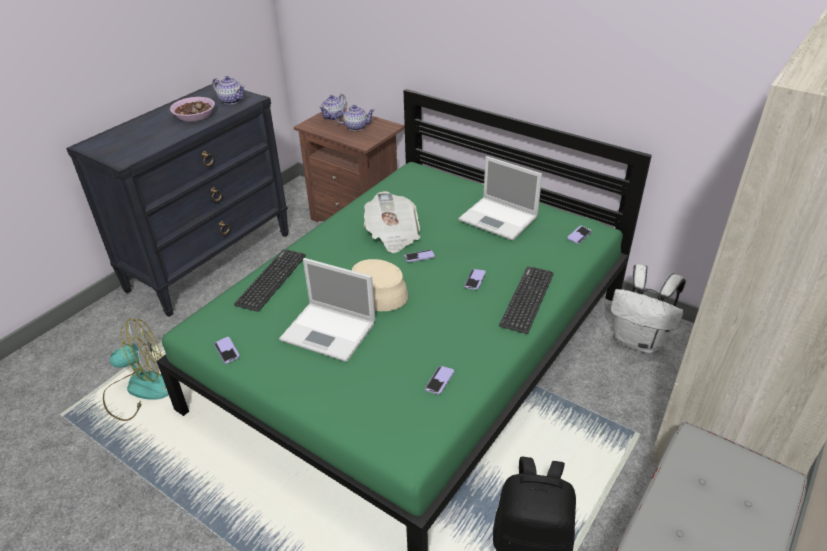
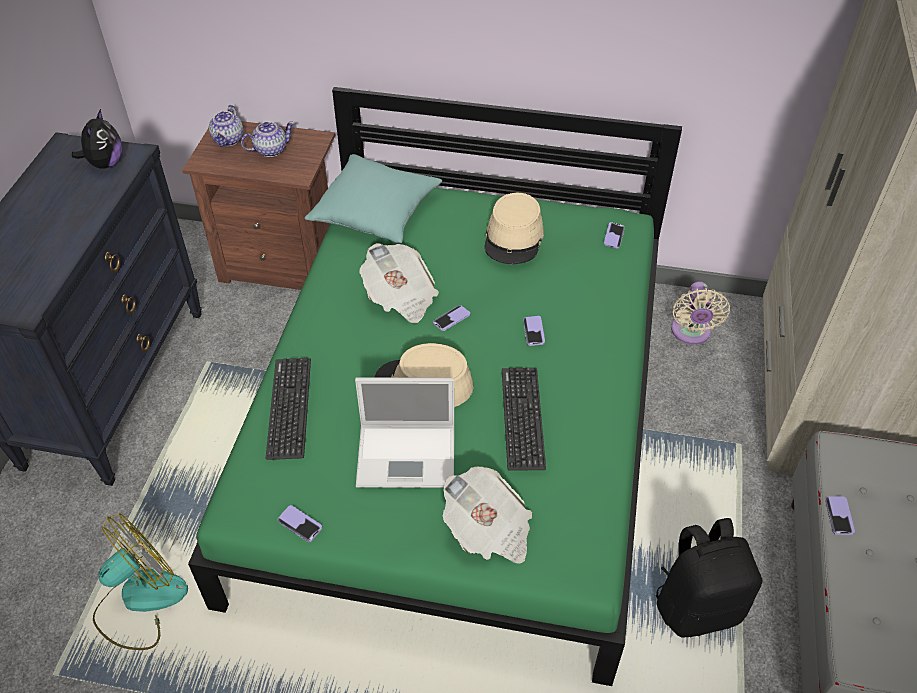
camera: 25 degrees left, 10 degrees up
(195, 115) = (71, 203): bowl -> none
(231, 100) = (105, 163): teapot -> plush toy
(352, 398) = (488, 530): none -> newspaper
(411, 183) = (376, 212): none -> turquoise pillow
(439, 381) = (569, 474): phone -> phone (839, 516)
(499, 219) = (514, 238): laptop -> beige hat
(527, 299) = (603, 339): keyboard -> keyboard (522, 418)
(639, 341) = (691, 333): white backpack -> beige fan

